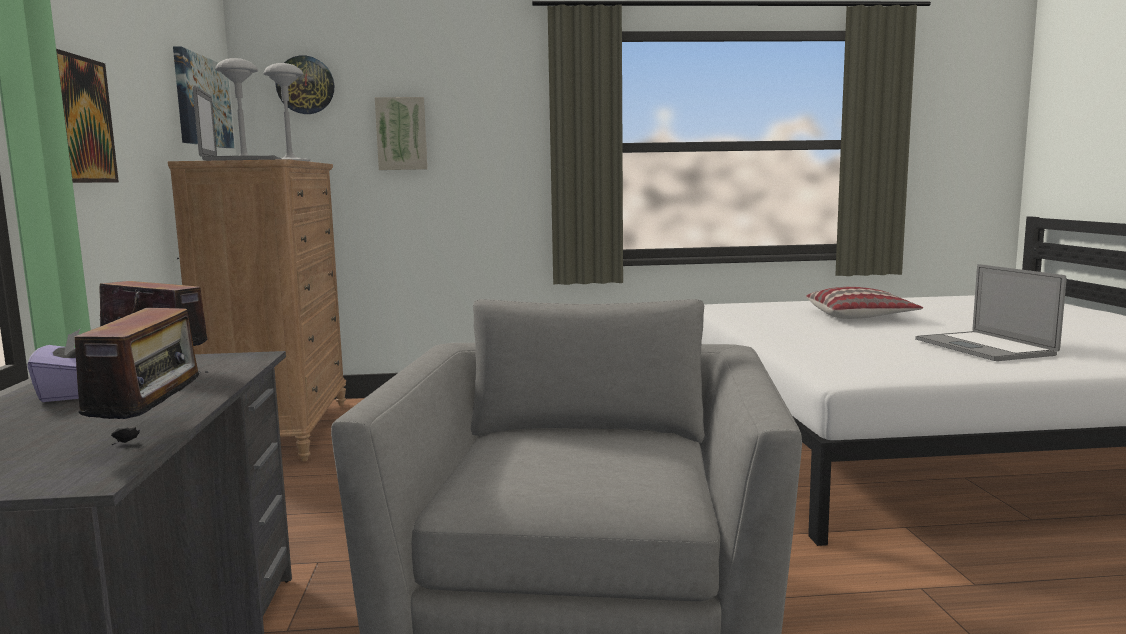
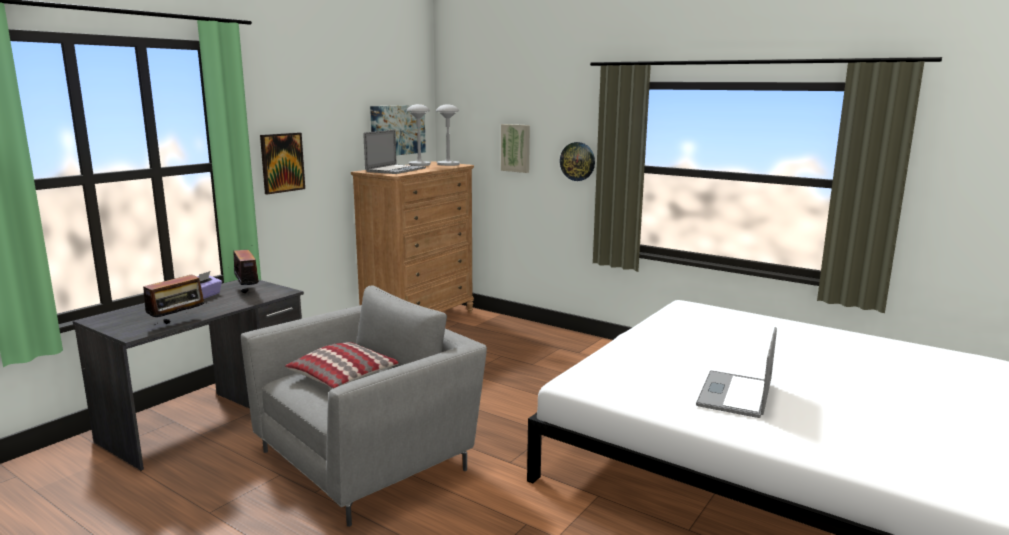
camera: 40 degrees right, 5 degrees up
(305, 85) = (469, 114): wall clock -> wall clock (577, 161)
(860, 316) = (753, 342): pillow -> pillow (344, 377)

